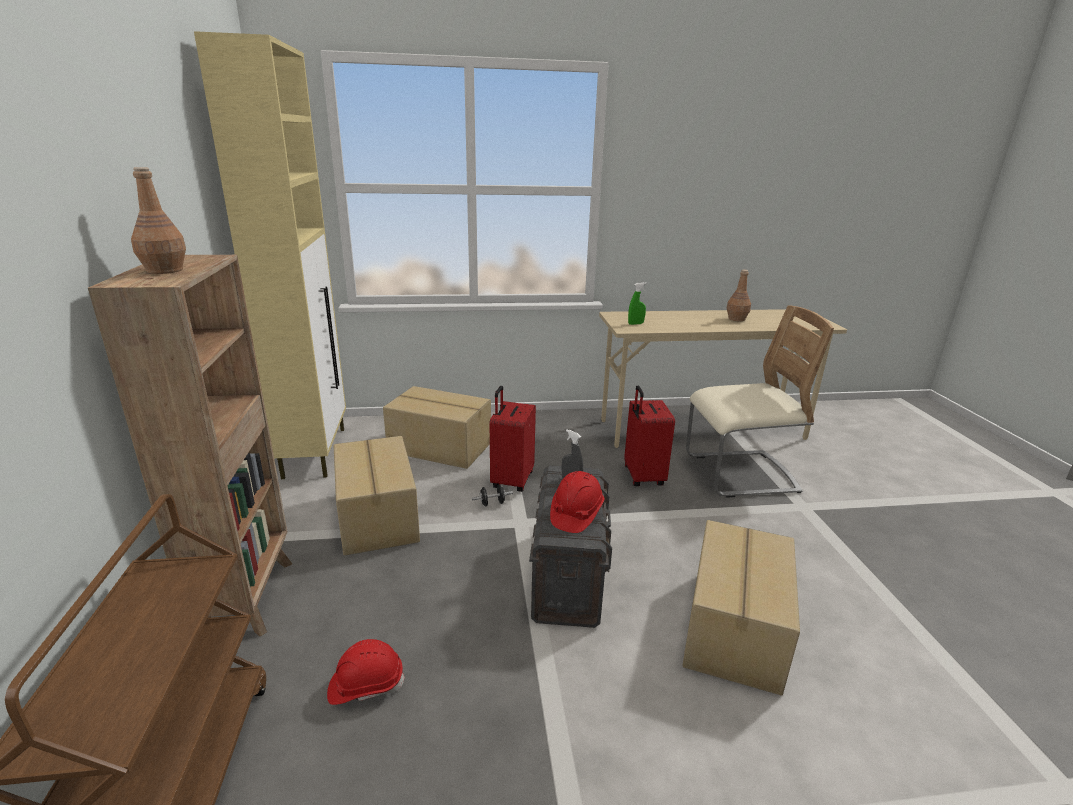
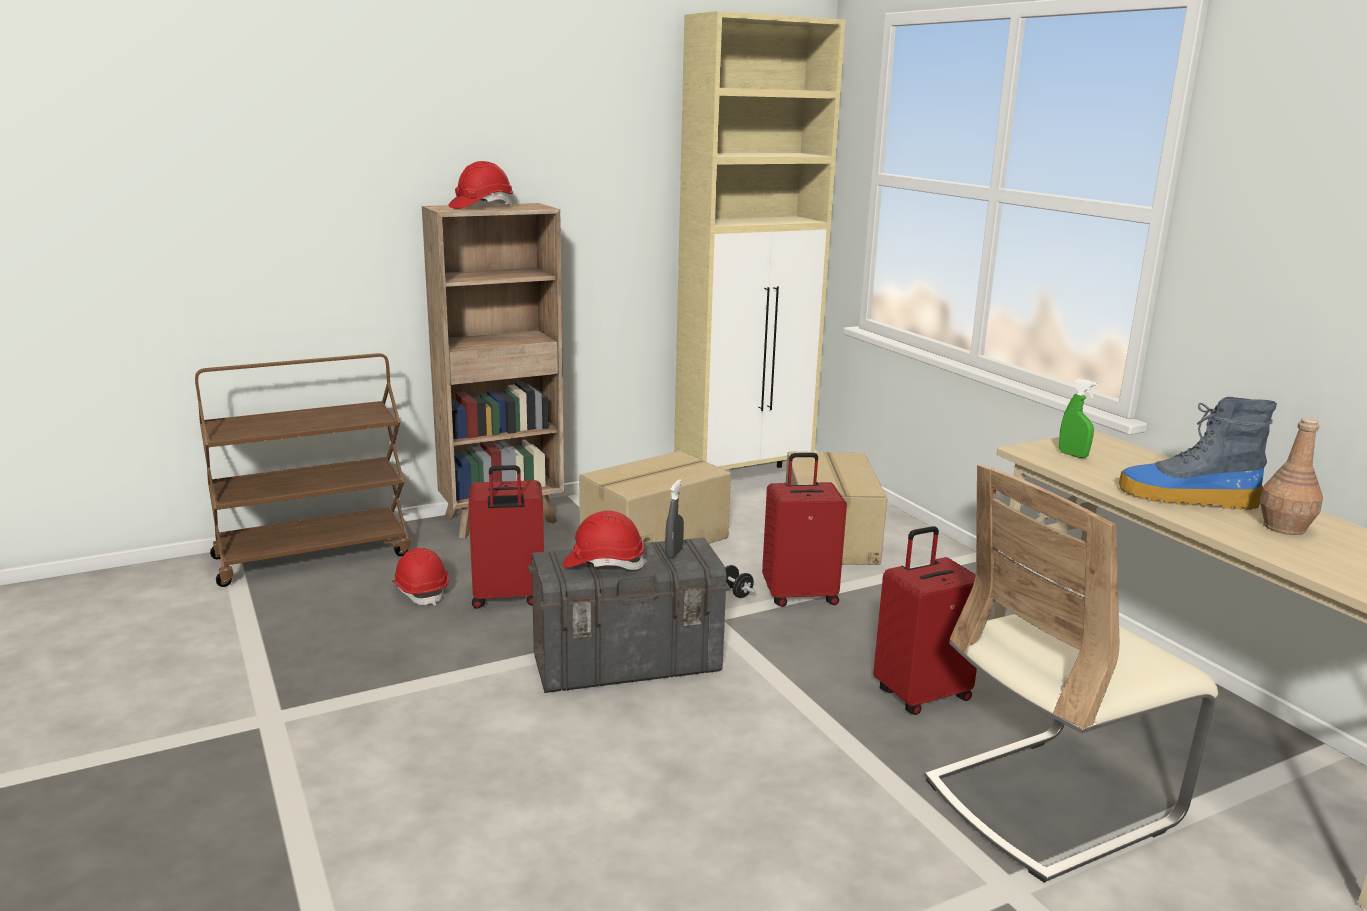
camera: 70 degrees right, 5 degrees down
(164, 270) = (481, 207): brown bottle -> red hard hat
(423, 621) = (508, 598): none -> red suitcase
(701, 322) = (1186, 498): none -> boot
(732, 628) = (593, 799): cardboard box -> none
(740, 474) = (1051, 801): beige chair -> beige chair turned 90 degrees clockwise

